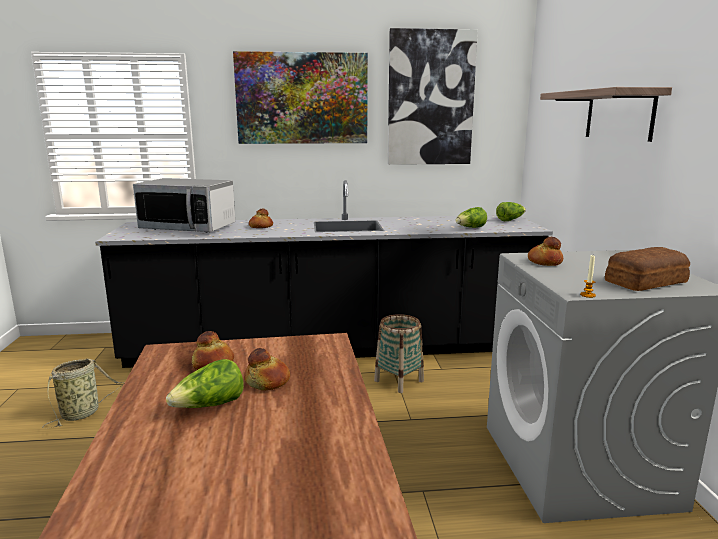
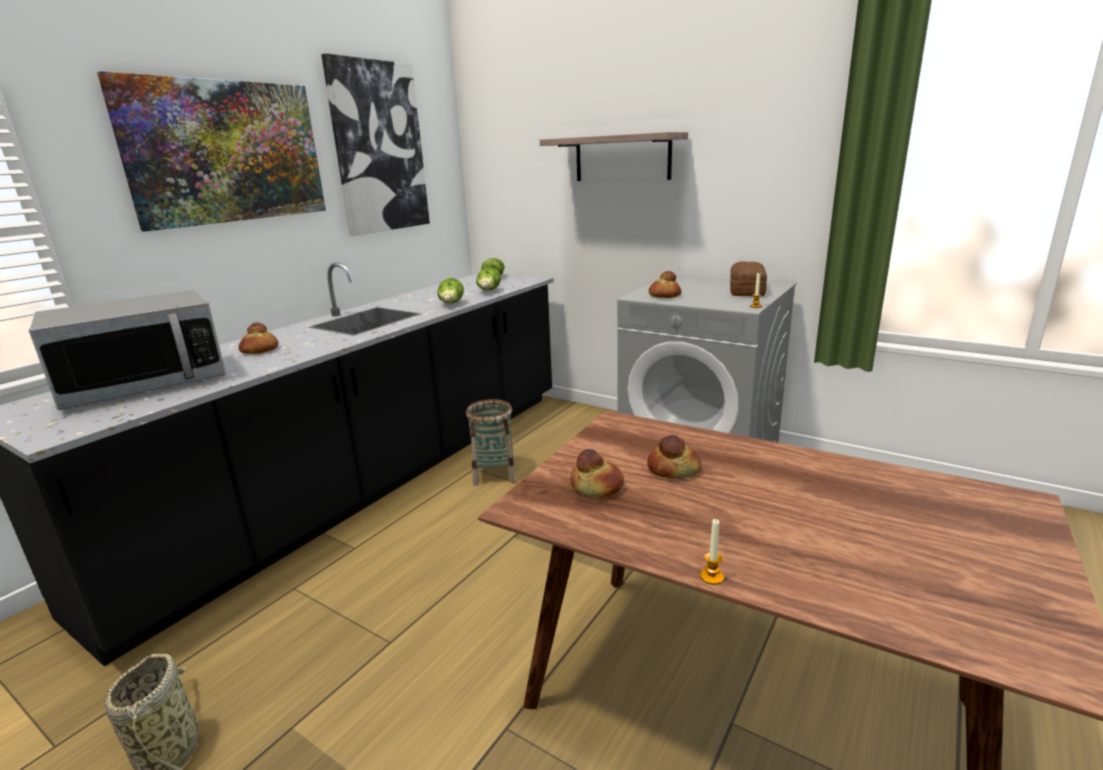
camera: 50 degrees left, 5 degrees up
(111, 433) = (712, 577): none -> candle
(210, 406) = (700, 508): lettuce -> lettuce (451, 304)

